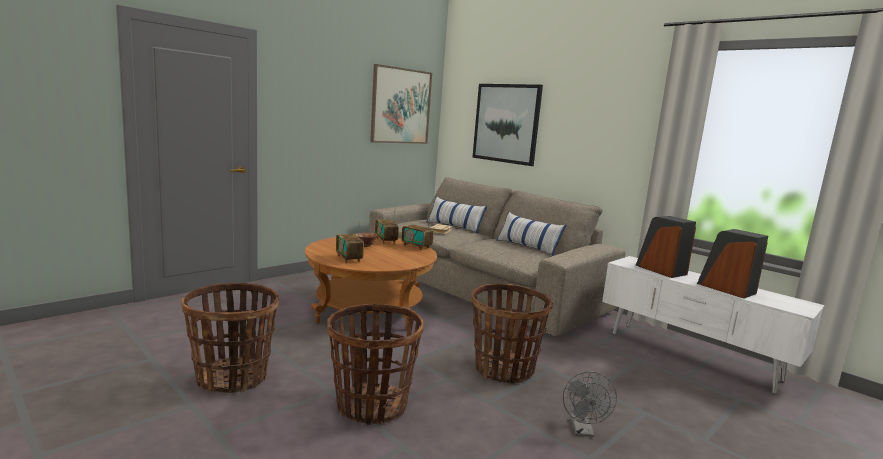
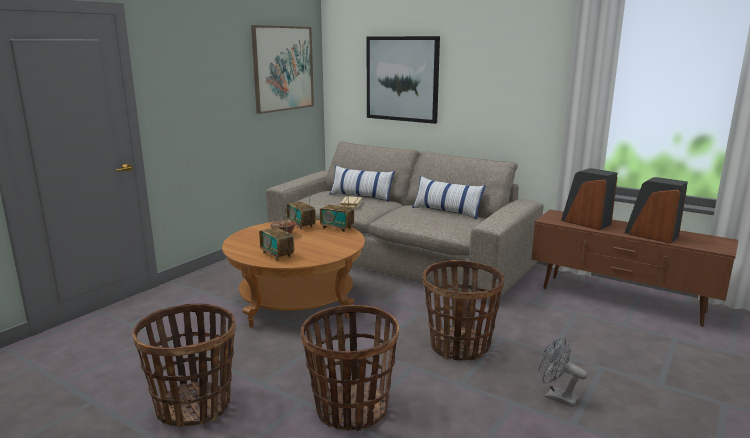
camera: 10 degrees left, 5 degrees up
(583, 431) = (556, 397): grey fan -> grey fan turned 135 degrees clockwise
(691, 356) = (621, 300): white tv stand -> brown tv stand

